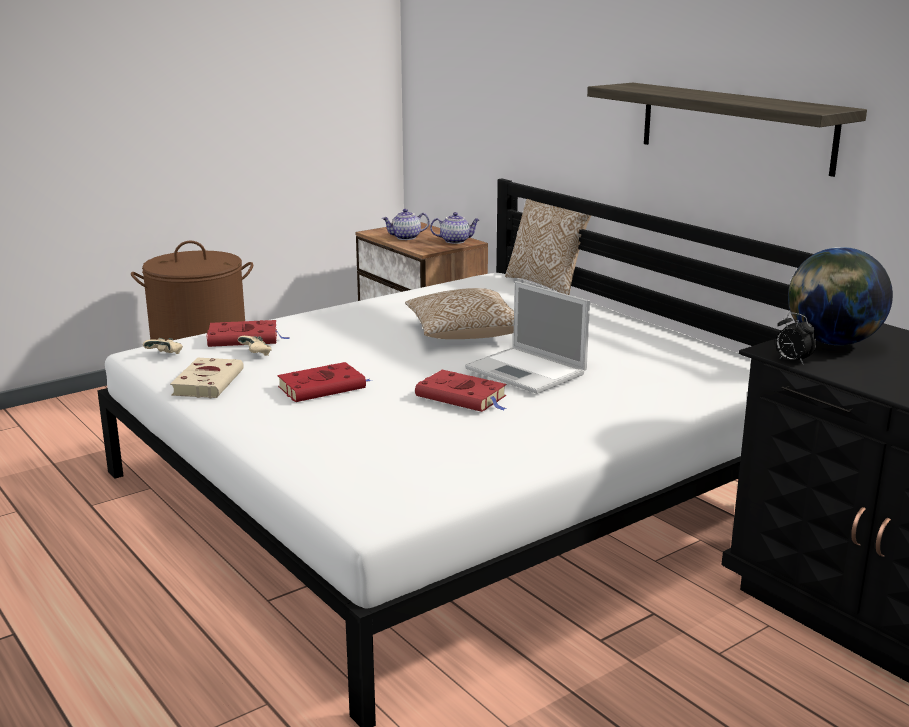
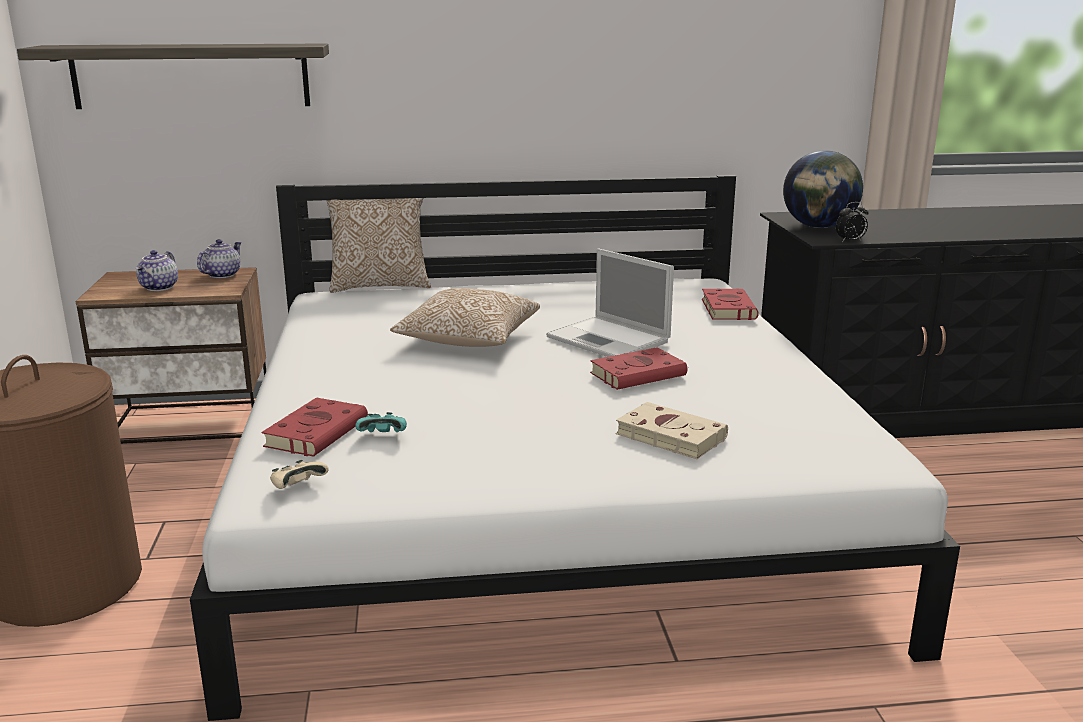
camera: 60 degrees left, 0 degrees up
(208, 382) = (439, 478): beige book -> beige book (667, 436)
(256, 354) = (383, 436): beige game controller -> turquoise game controller
(324, 387) = (536, 423): red book -> red book (727, 308)
(527, 371) = (610, 340): laptop -> laptop turned 60 degrees clockwise
(735, 126) = (594, 81): shelf -> shelf (191, 76)

